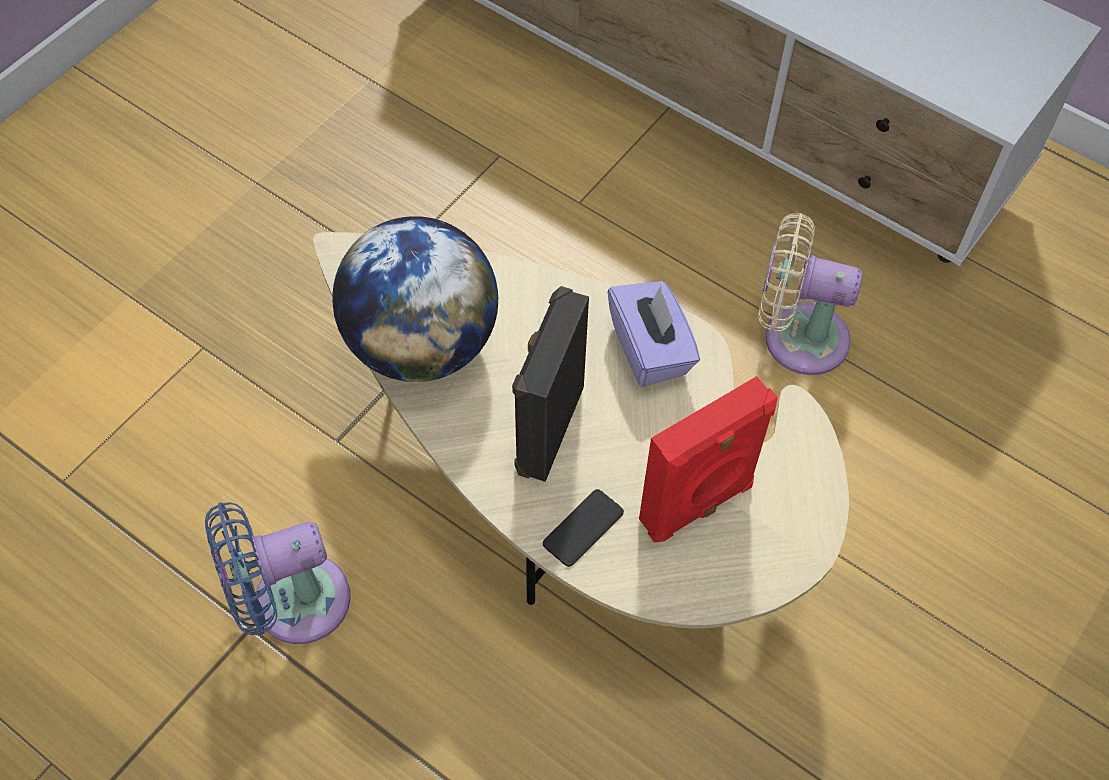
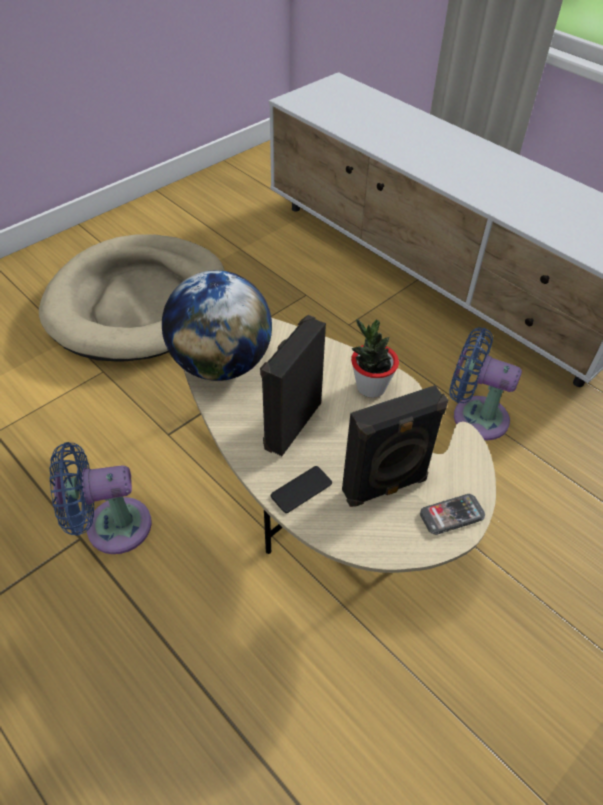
camera: 10 degrees right, 10 degrees down
(225, 211) = (139, 302): none -> beige dog bed
(650, 349) = (370, 387): purple tissue box -> potted plant
(698, 505) = (385, 487): red speaker -> black speaker
(793, 532) = (452, 515): none -> phone
(796, 336) = (474, 416): beige fan -> blue fan

